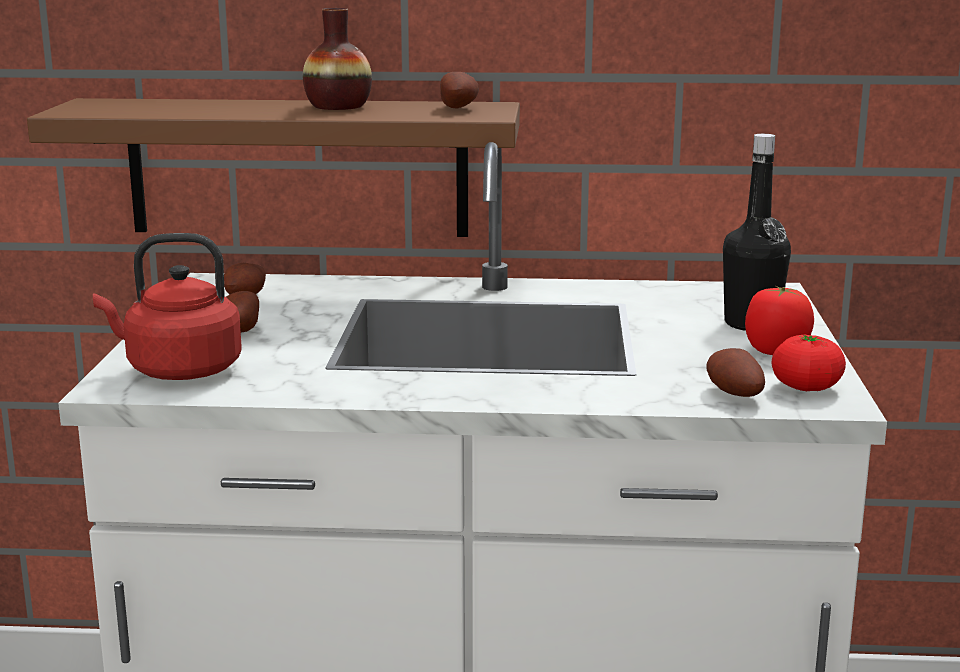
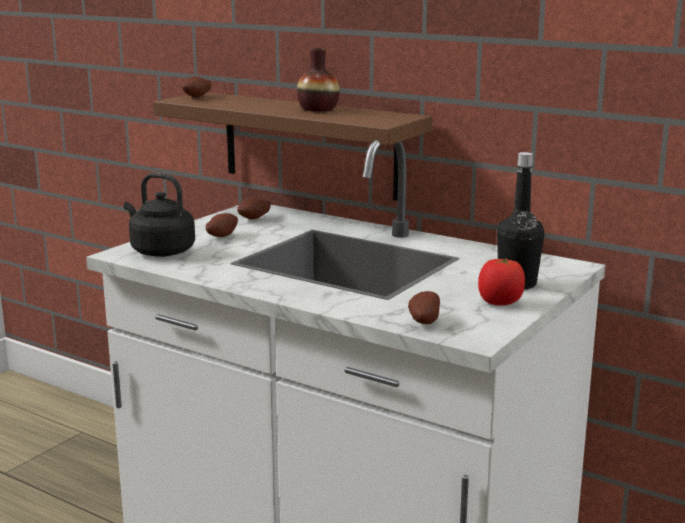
camera: 30 degrees right, 0 degrees up
(178, 371) = (160, 251): red kettle -> black kettle
(459, 108) = (382, 116): potato -> potato (198, 97)
(806, 387) = (477, 327): tomato -> none

